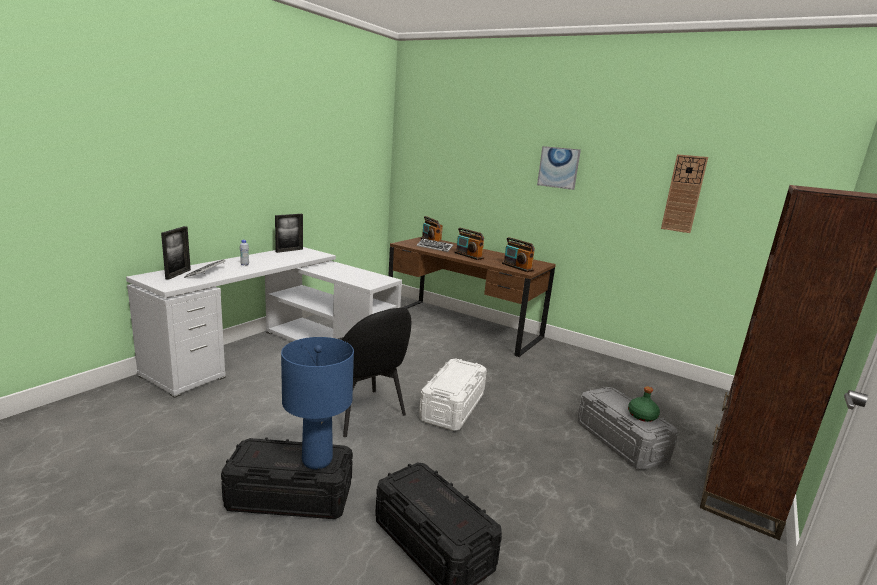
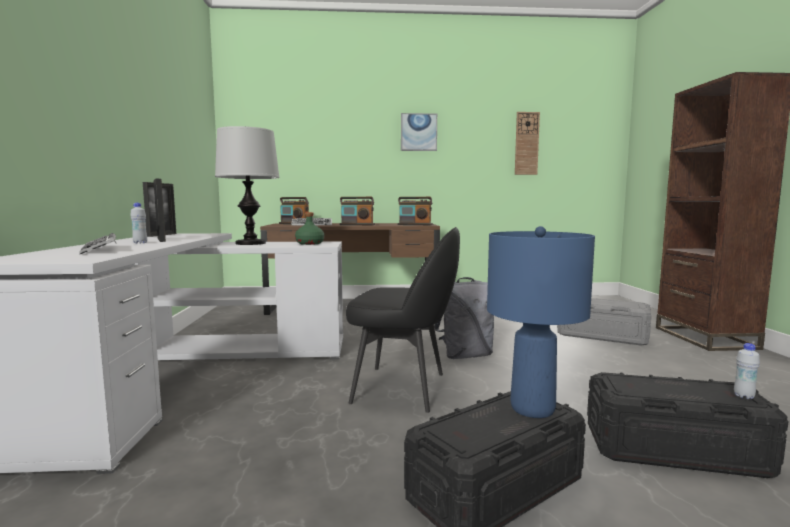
camera: 35 degrees left, 10 degrees down
(178, 274) = (55, 254): picture frame -> picture frame (161, 240)
(336, 268) = (250, 243): none -> table lamp
(453, 407) = (465, 355): white storage box -> grey backpack
(461, 530) = (743, 396): none -> white bottle
(641, 416) = (619, 303): green bottle -> green bottle (309, 243)

